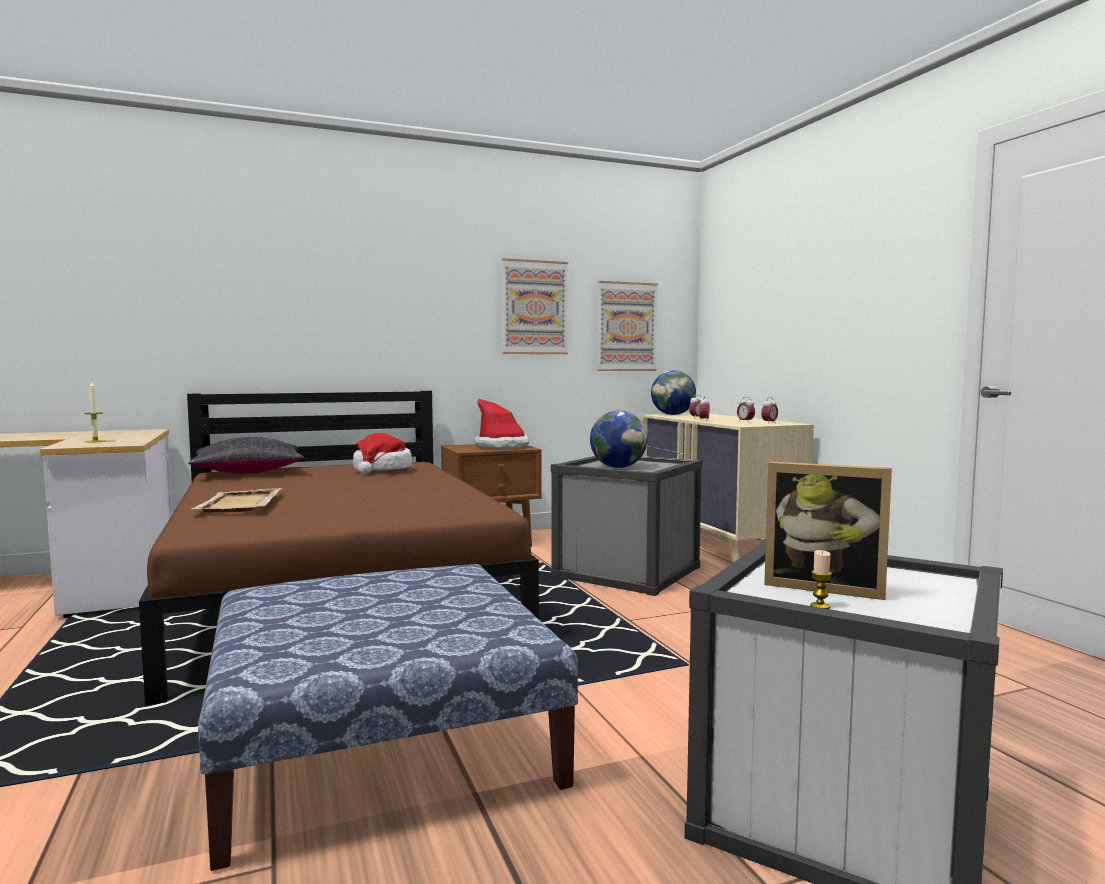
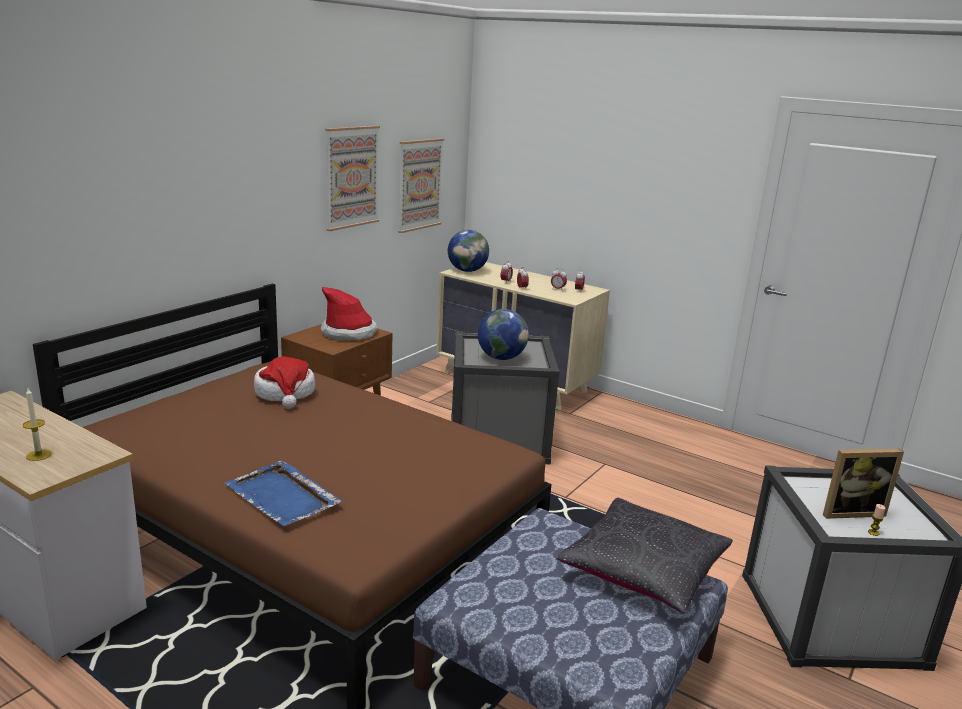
camera: 35 degrees left, 15 degrees up
(239, 504) = (283, 497): beige tray -> blue tray
(248, 472) = (138, 424): black pillow -> black pillow (643, 570)

